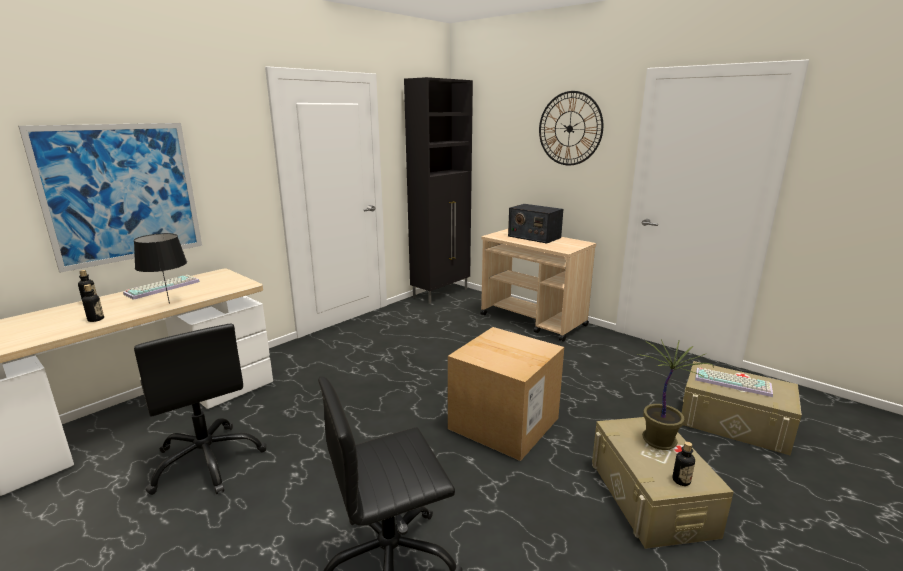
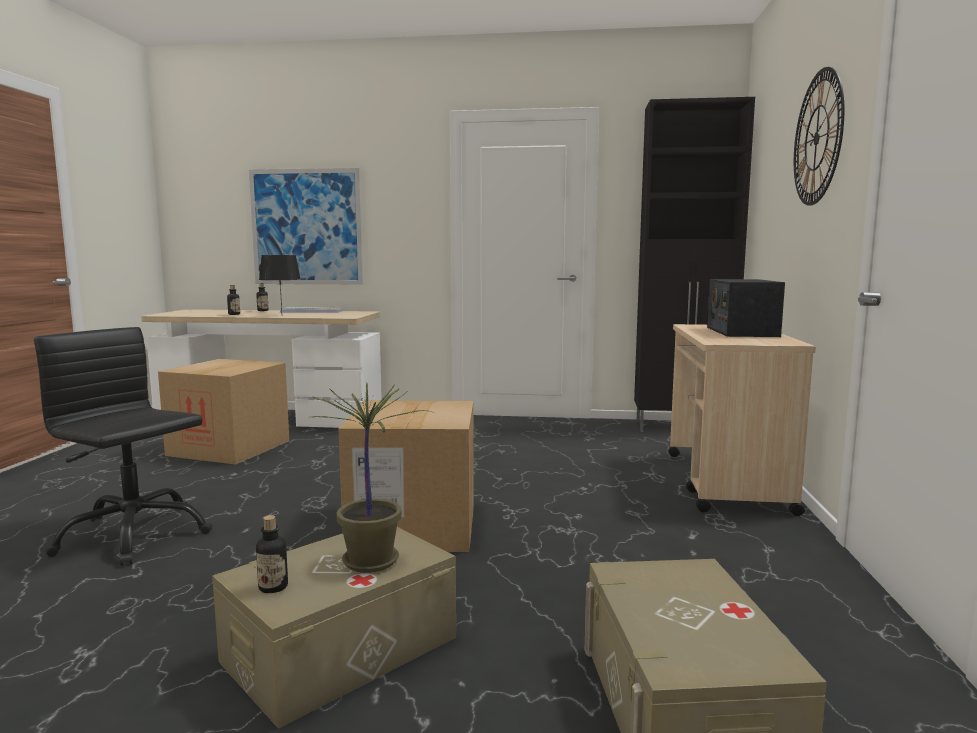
camera: 55 degrees right, 10 degrees down
(208, 461) = (229, 448): black office chair -> cardboard box
(733, 382) = (683, 601): keyboard -> none

